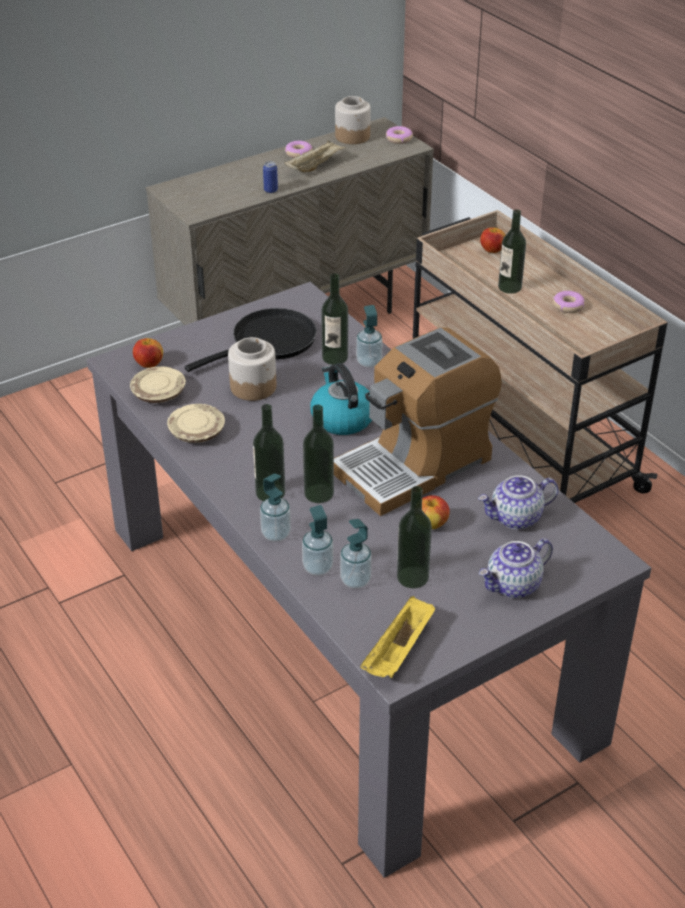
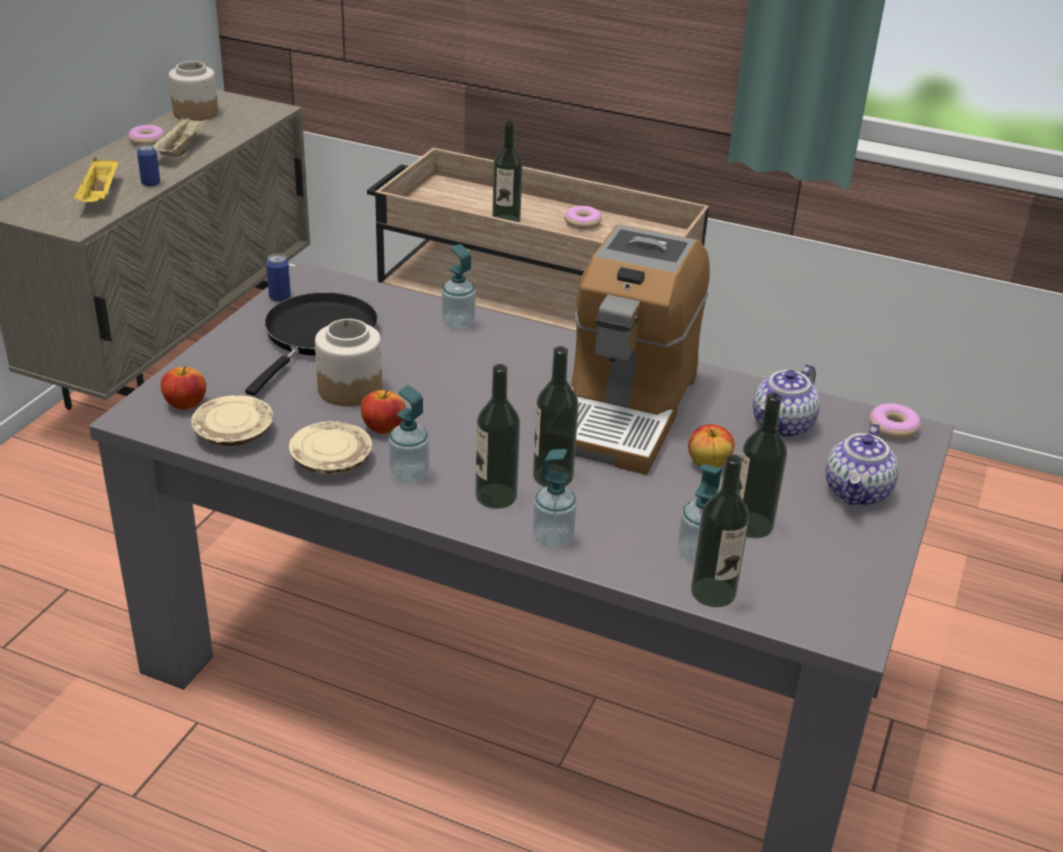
camera: 35 degrees left, 5 degrees down
(272, 305) = (280, 297): none -> can
(318, 567) = (641, 556): soap dispenser -> soap dispenser (409, 474)
(335, 357) = (414, 330): bottle -> bottle (713, 592)
(342, 418) = (491, 389): kettle -> none
(398, 139) = (252, 105): donut -> donut (892, 428)
(398, 652) = (828, 610): yellow tray -> yellow tray (100, 196)
(492, 250) = (450, 191): apple -> apple (383, 428)

